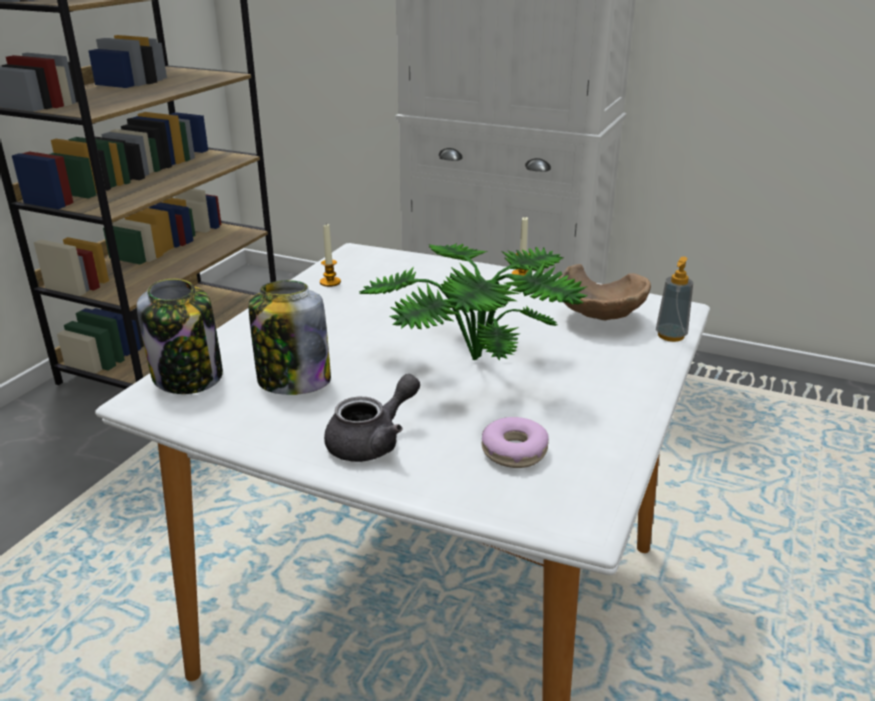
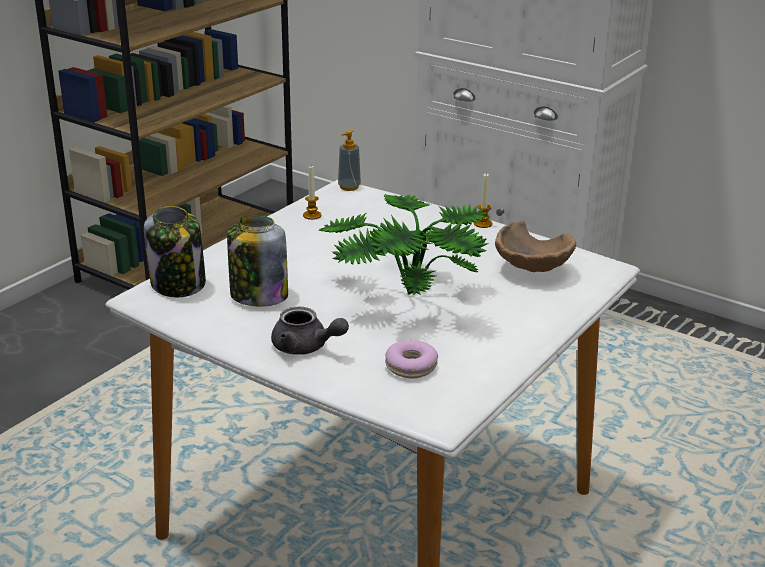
camera: 10 degrees right, 0 degrees up
(372, 441) = (306, 347): grey teapot -> grey teapot turned 60 degrees clockwise
(670, 335) = (587, 291): soap dispenser -> soap dispenser (349, 187)

